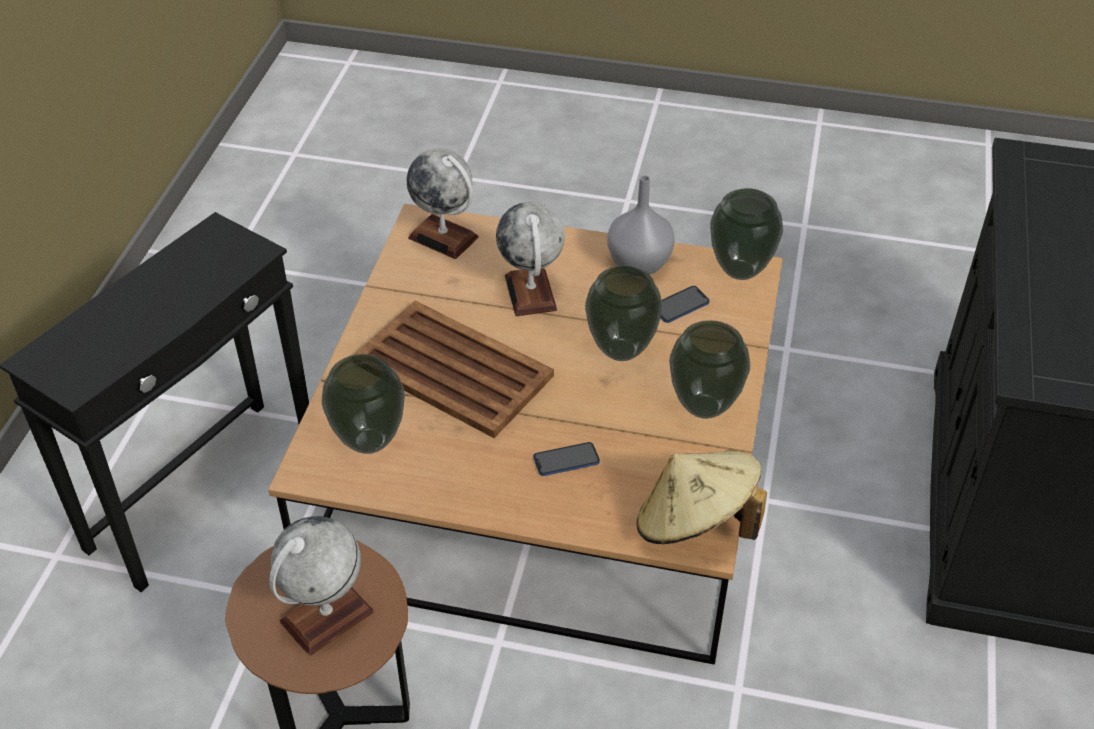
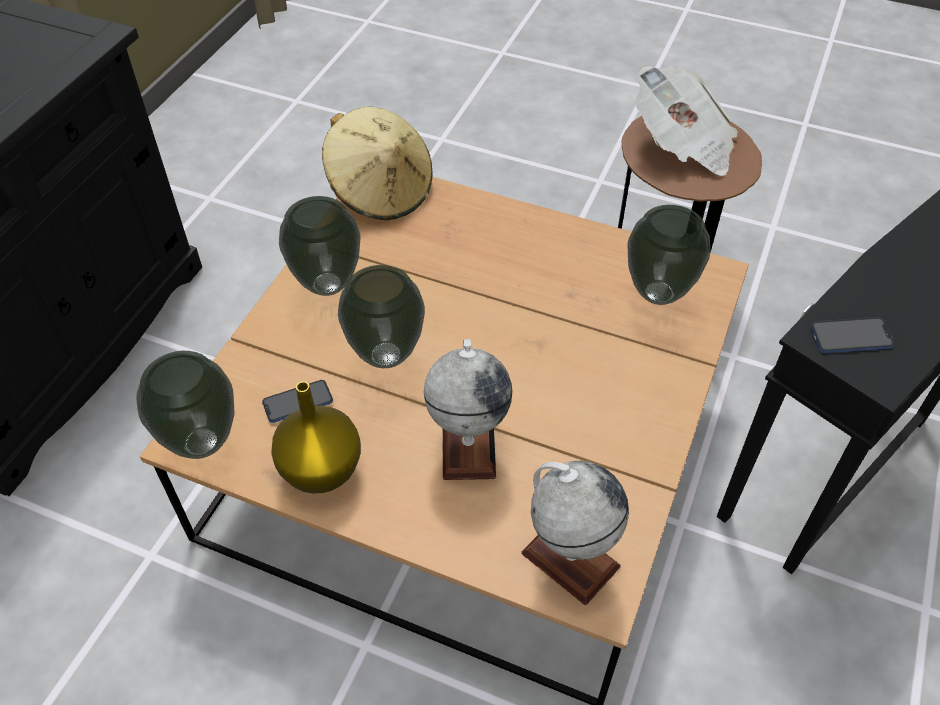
camera: 170 degrees left, 5 degrees up
(326, 617) = (683, 145): globe -> newspaper
(451, 368) = (573, 359): brown tray -> none
(566, 460) = (474, 253): phone -> phone (850, 337)
(640, 264) = (319, 471): grey vase -> yellow vase

